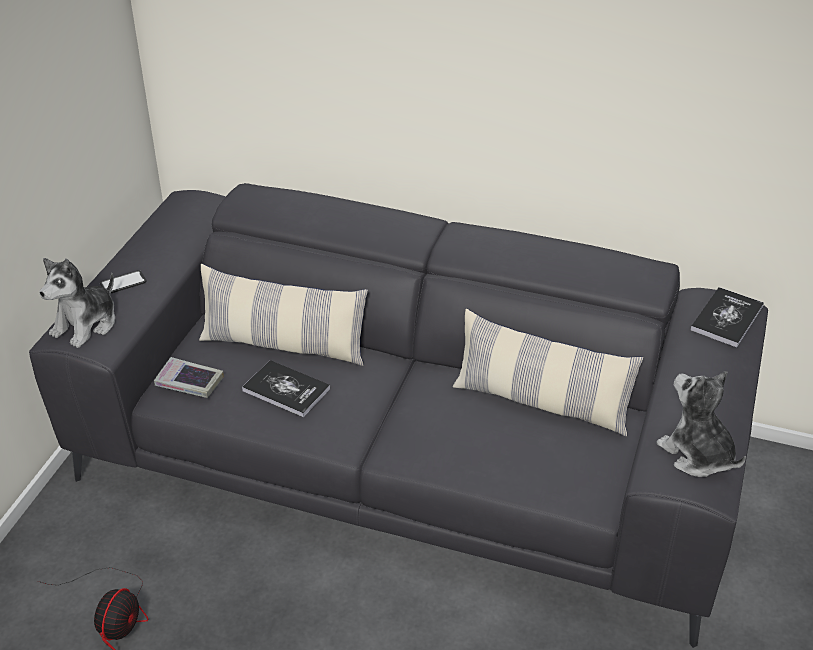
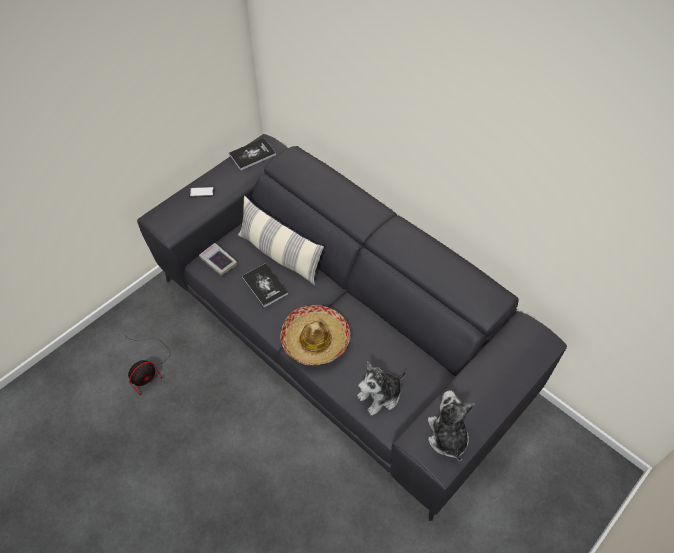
camera: 25 degrees right, 15 degrees up
(86, 325) = (169, 214): plush toy -> plush toy (380, 396)
(411, 432) = (315, 340): none -> hat
(541, 403) = (399, 350): pillow -> none
(726, 318) = (530, 346): book -> book (252, 155)

